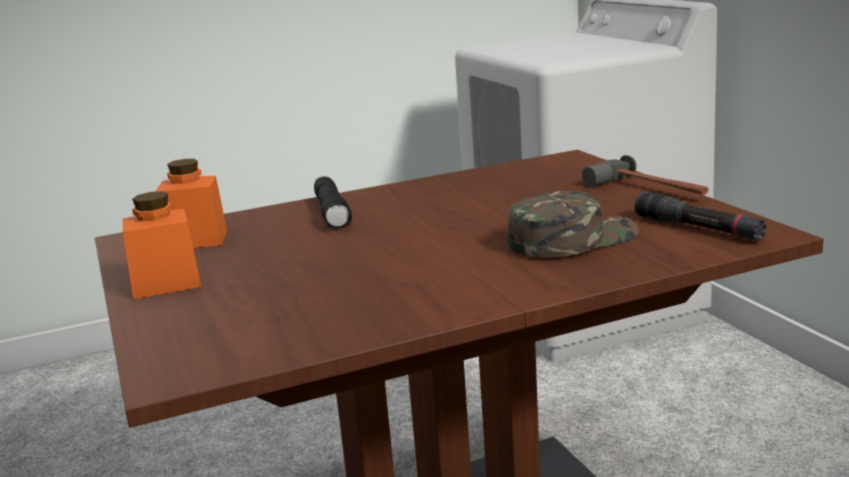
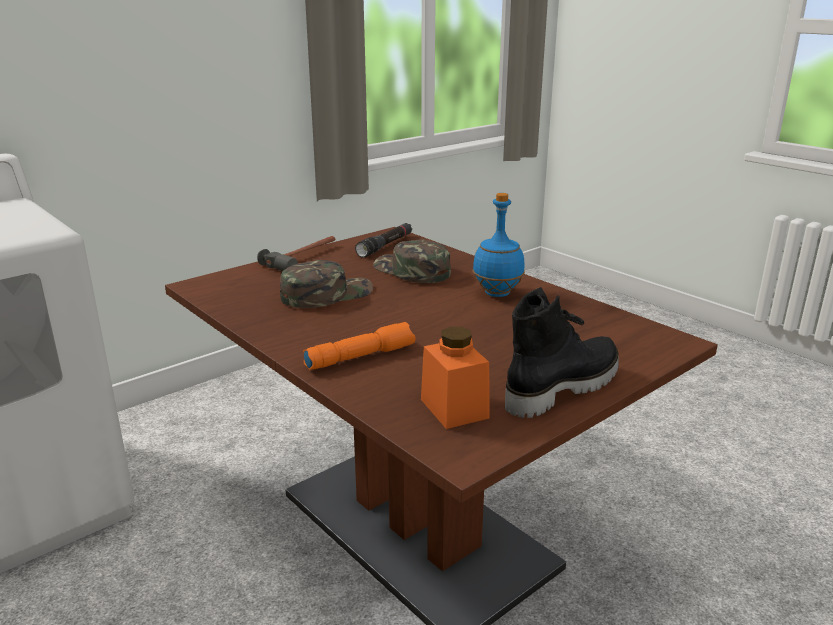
camera: 110 degrees left, 5 degrees up
(166, 284) = (560, 388): orange jar -> black boot
(333, 213) = (360, 356): black flashlight -> orange flashlight
(449, 282) = (497, 293): none -> blue bottle
(508, 201) = (326, 294): none -> green cap

